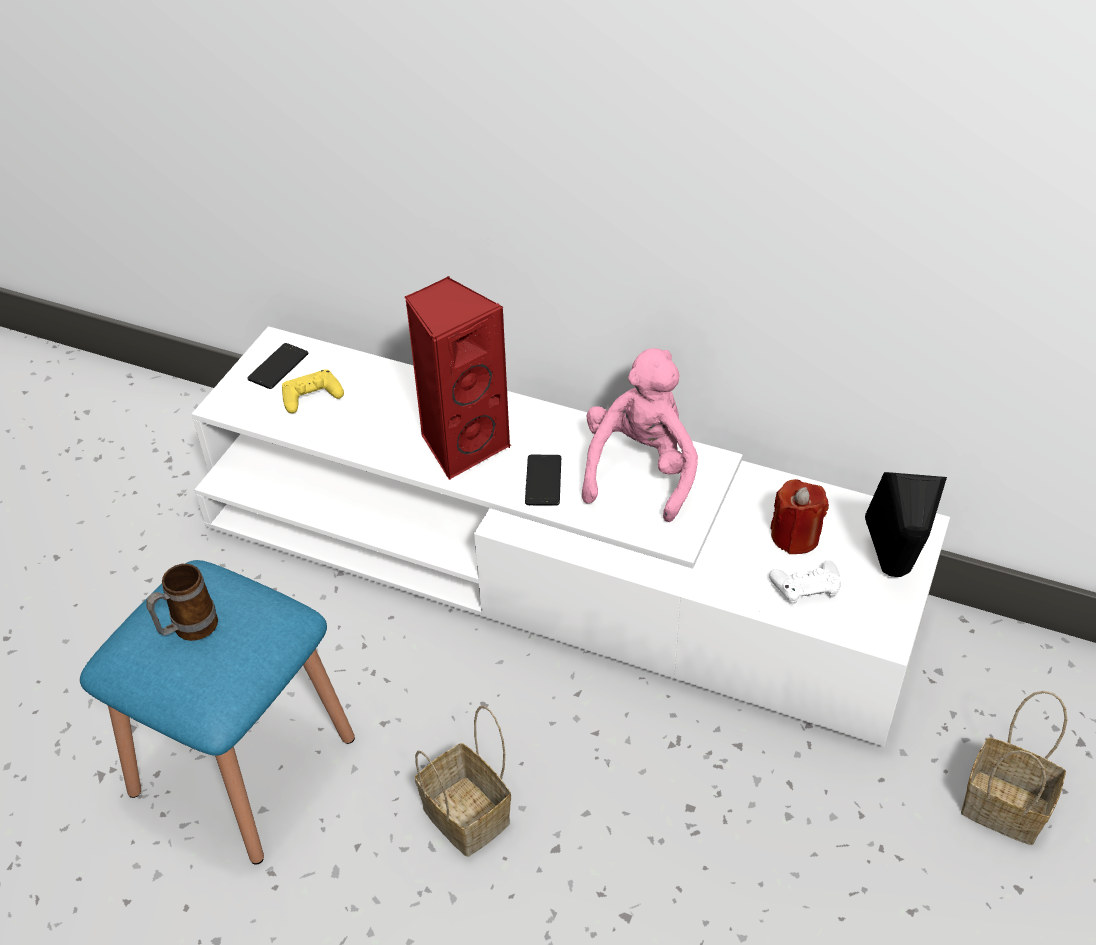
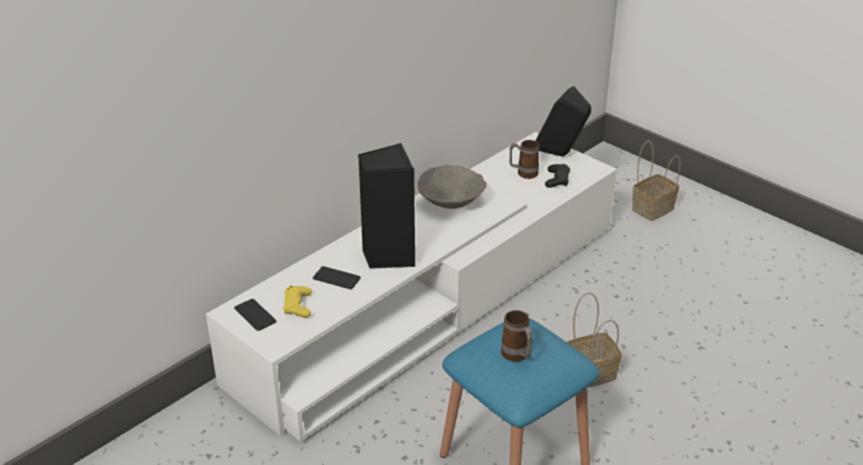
camera: 70 degrees left, 10 degrees down
(462, 444) = (388, 256): red speaker -> black speaker
(543, 480) = (438, 234): phone -> phone (336, 278)
(640, 470) = (452, 202): pink plush toy -> grey bowl
(795, 536) = (523, 173): red candle -> mug
(806, 587) = (557, 180): white game controller -> black game controller

